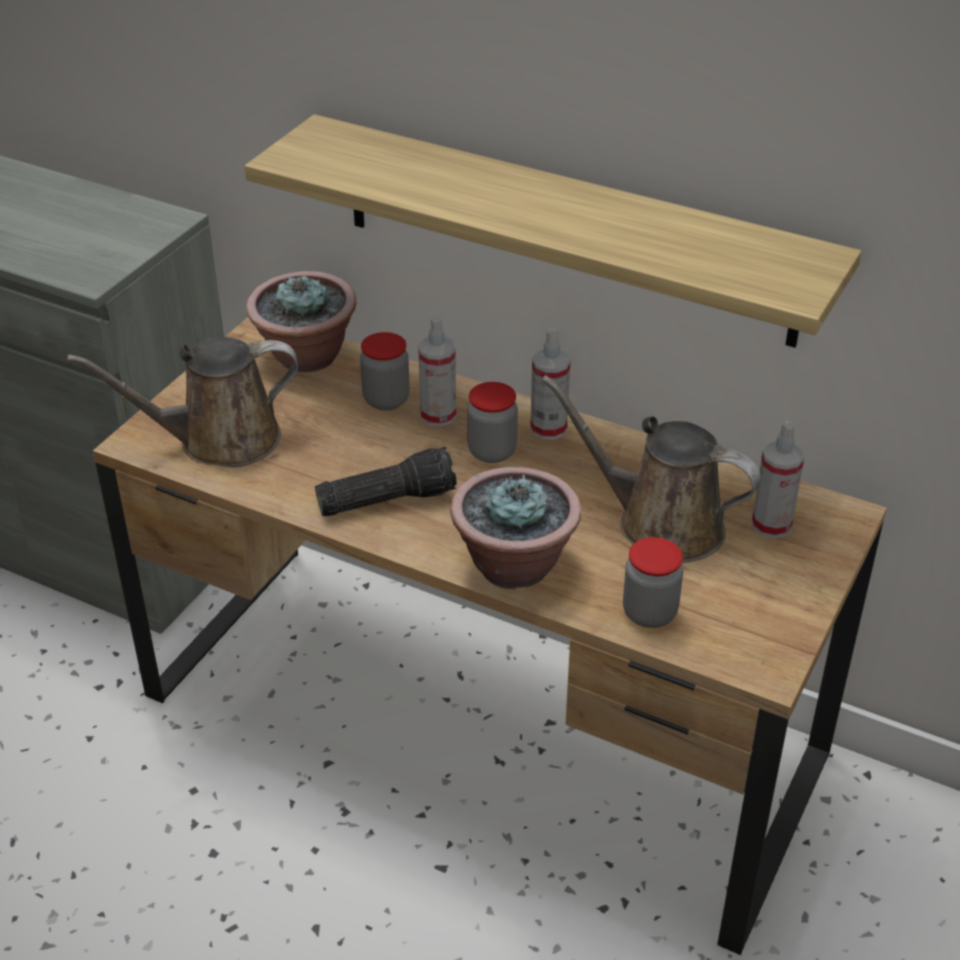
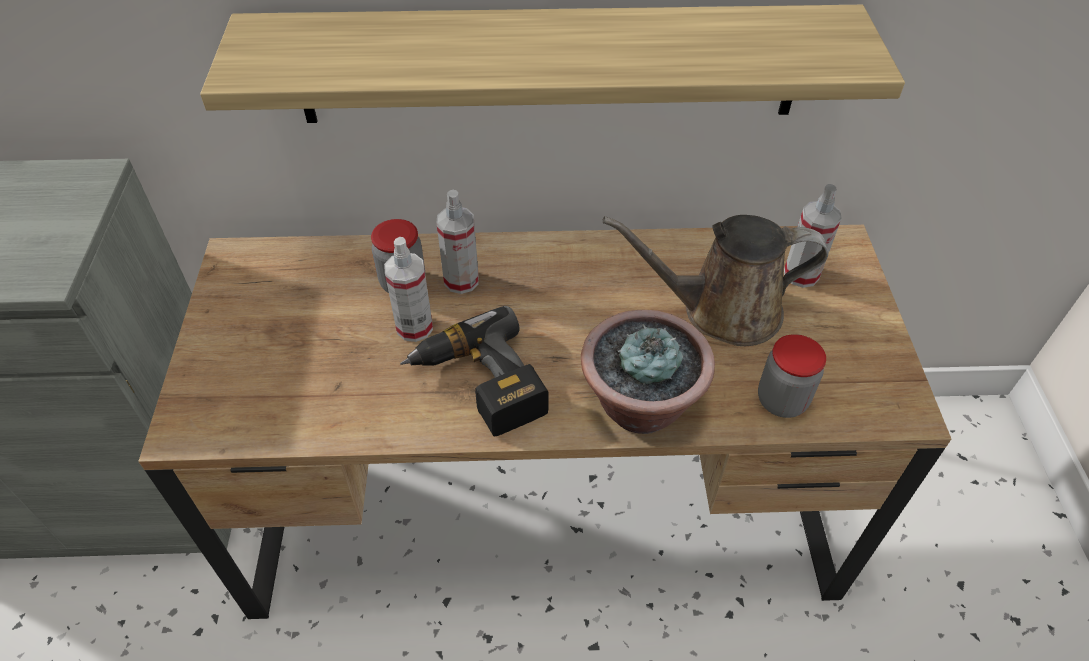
camera: 30 degrees left, 10 degrees up
(219, 440) = (270, 392): brown watering can -> none
(306, 357) = (295, 267): potted plant -> none
(387, 498) = (478, 385): flashlight -> power drill
(492, 451) = (534, 298): jar -> none
(548, 428) = (564, 256): spray bottle -> spray bottle (414, 327)

